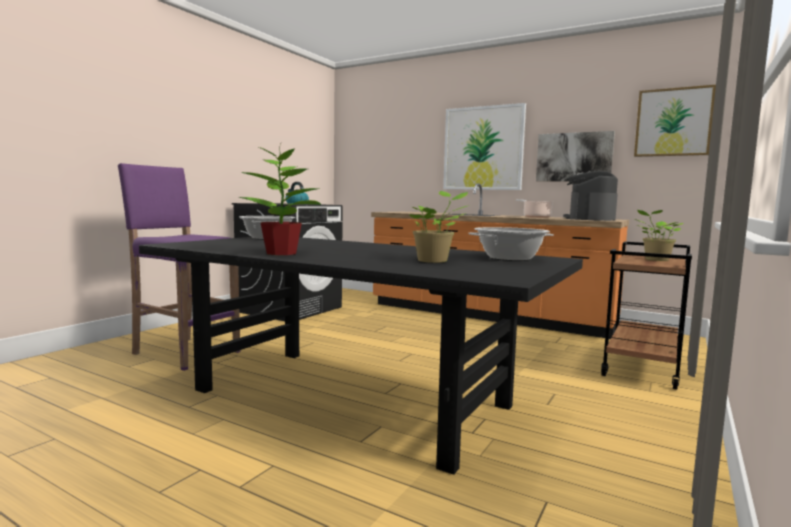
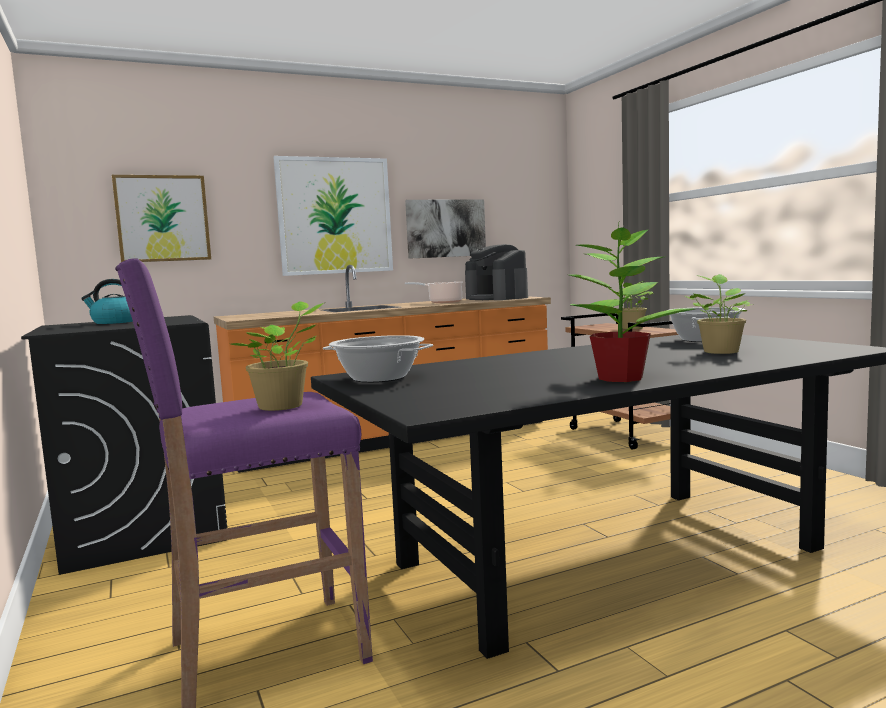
camera: 55 degrees left, 0 degrees up
(186, 237) = (284, 406): none -> potted plant
(673, 122) = (529, 193): picture -> picture (162, 218)

